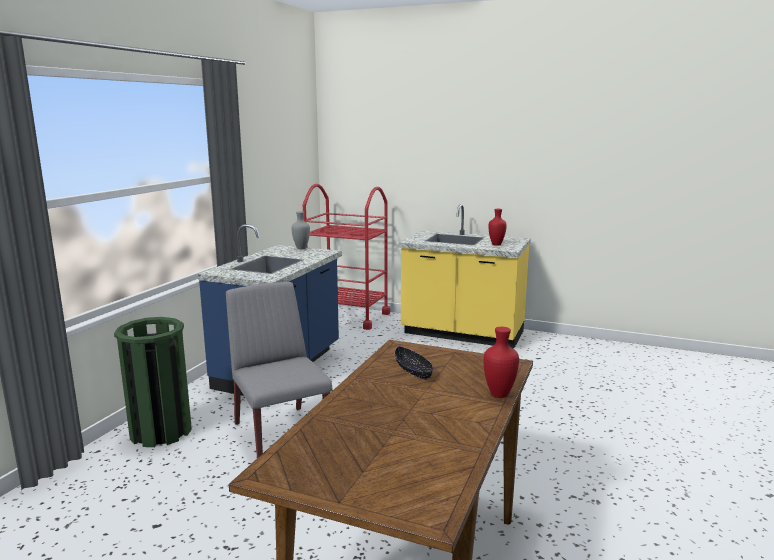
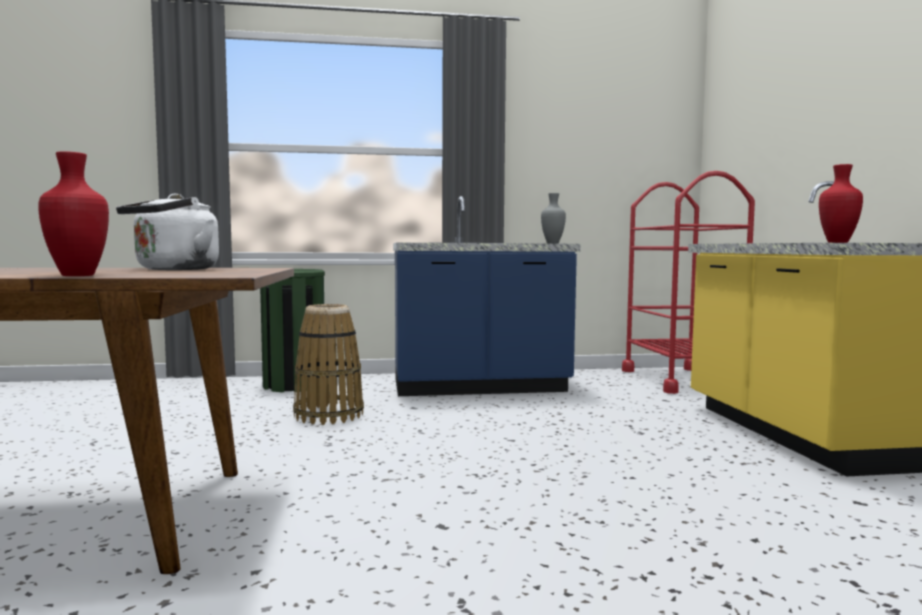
camera: 60 degrees right, 10 degrees down
(280, 434) = (329, 415): grey chair -> basket
(413, 370) = (173, 269): black bowl -> white kettle

